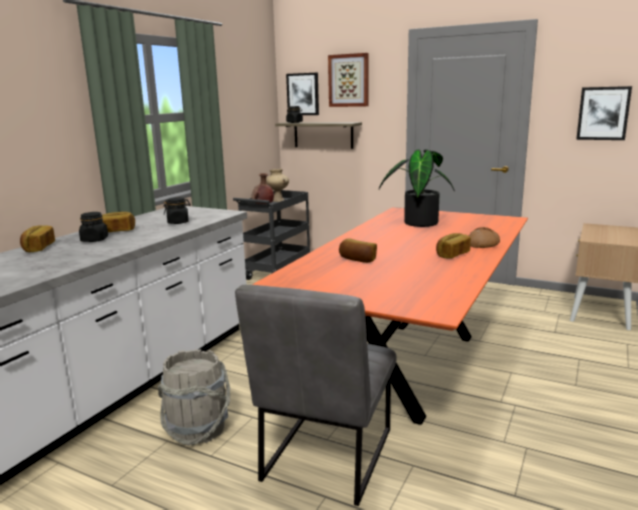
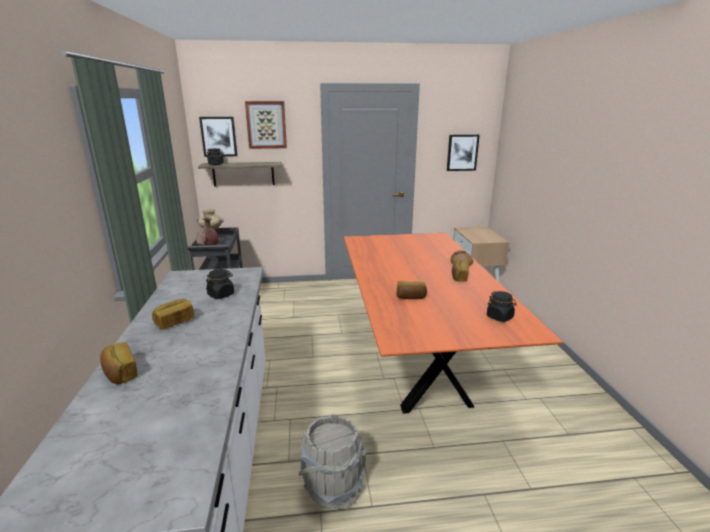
camera: 35 degrees left, 5 degrees up
(94, 240) = (172, 341): black jar -> black jar (500, 317)
(325, 456) = (448, 461): grey chair -> none
(418, 222) = (388, 249): potted plant -> none

